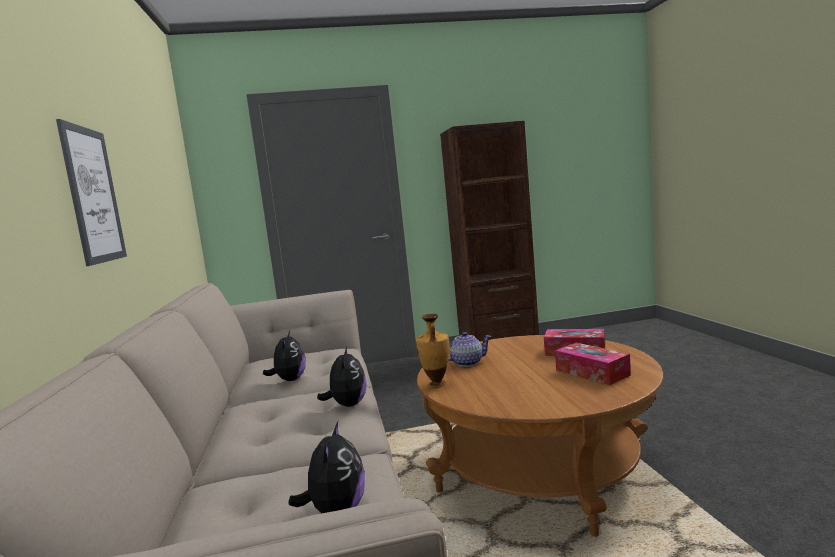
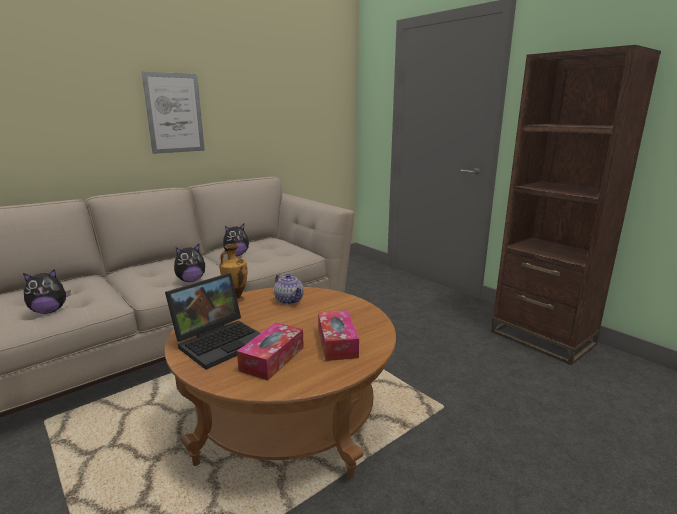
camera: 60 degrees right, 10 degrees up
(541, 391) = (221, 341): none -> laptop

